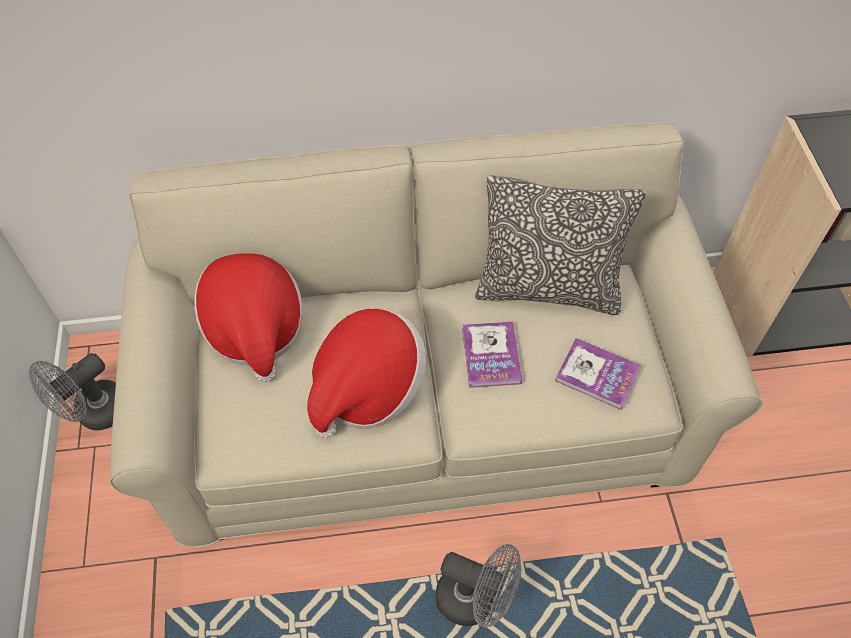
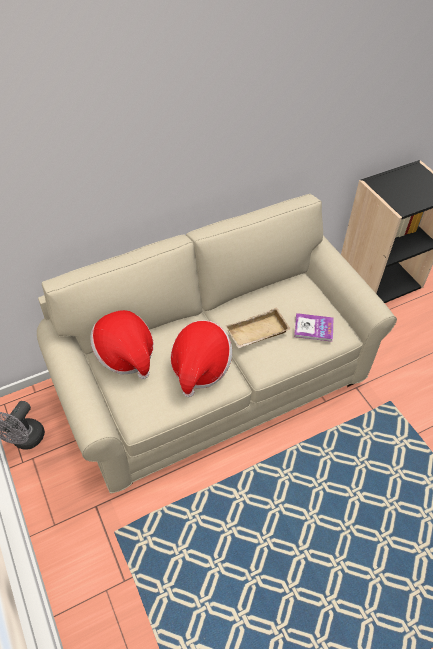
camera: 20 degrees left, 5 degrees down
(475, 600) = (281, 470): grey fan -> none
(491, 355) = (257, 333): book -> beige tray
(547, 289) = (272, 294): pillow -> none

